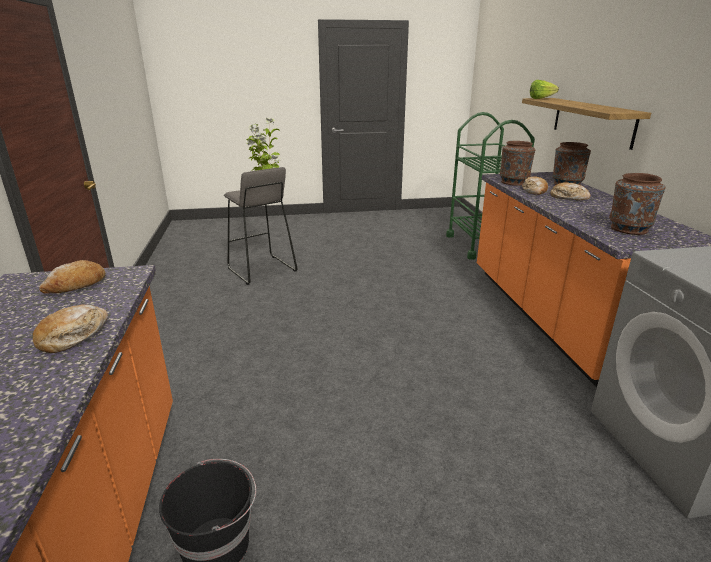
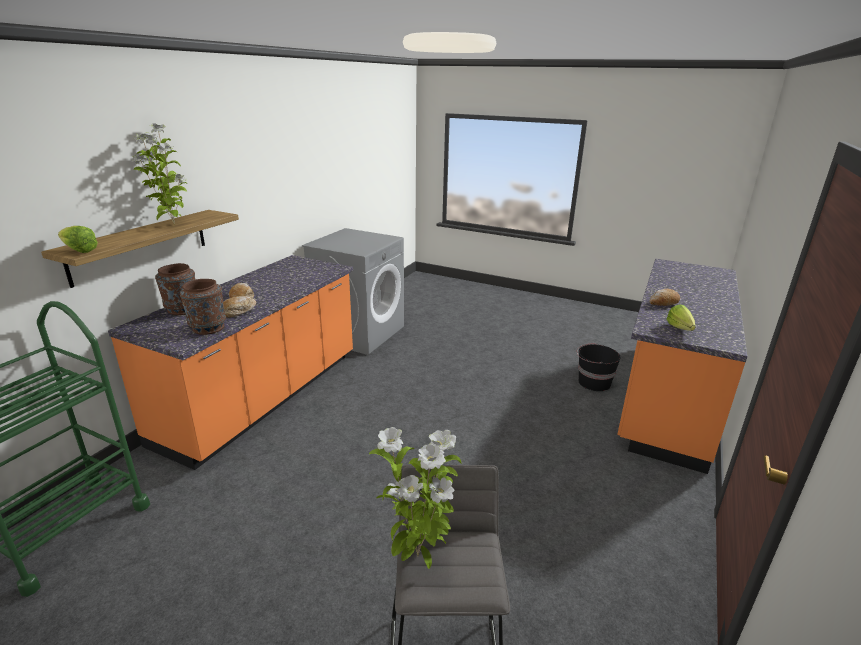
camera: 145 degrees left, 0 degrees up
(76, 286) = (680, 330): bread -> lettuce
(590, 106) = (172, 224): none -> potted plant
(628, 229) = (305, 271): brown vase -> none

